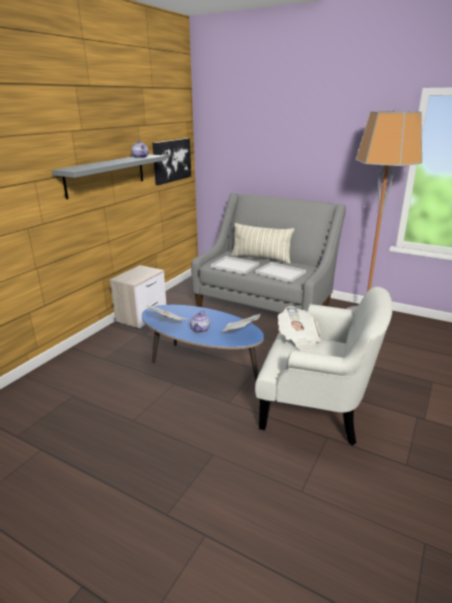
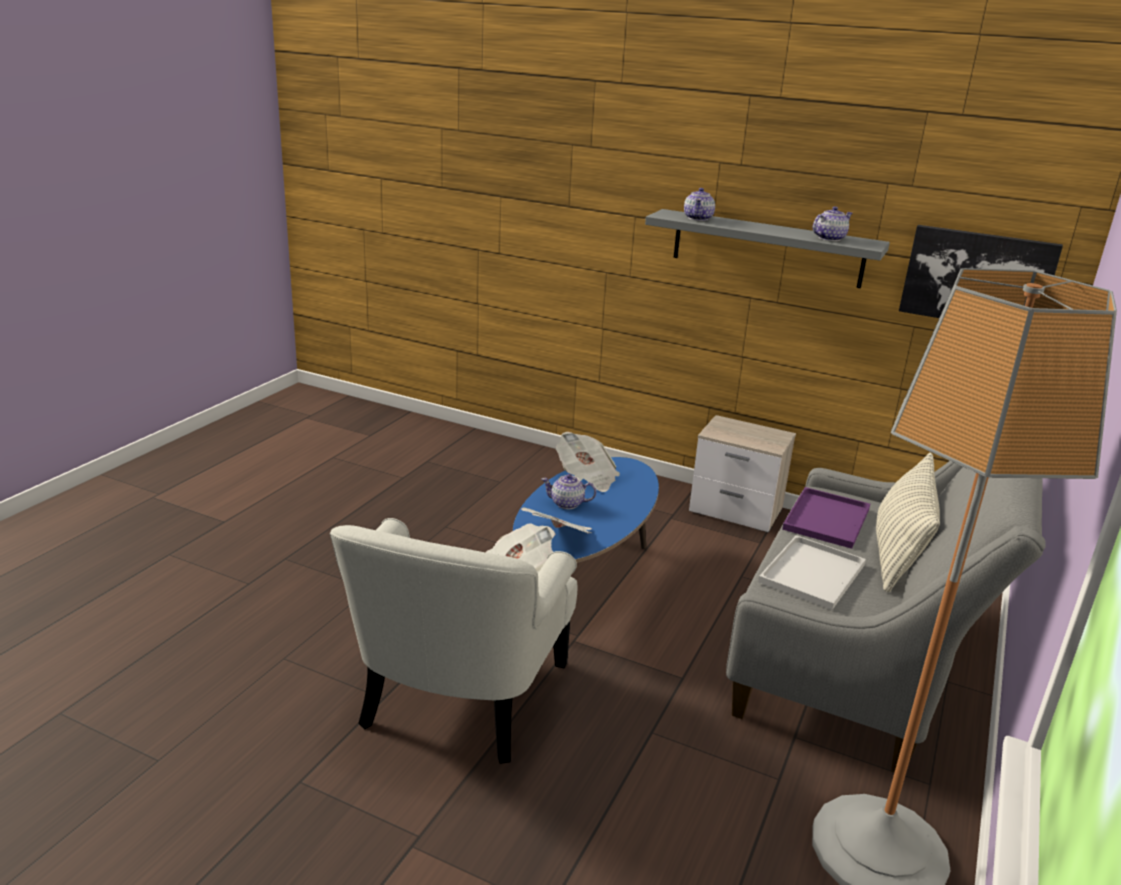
camera: 85 degrees right, 0 degrees up
(85, 166) = (698, 218): none -> teapot
(236, 266) = (827, 520): white tray -> purple tray

